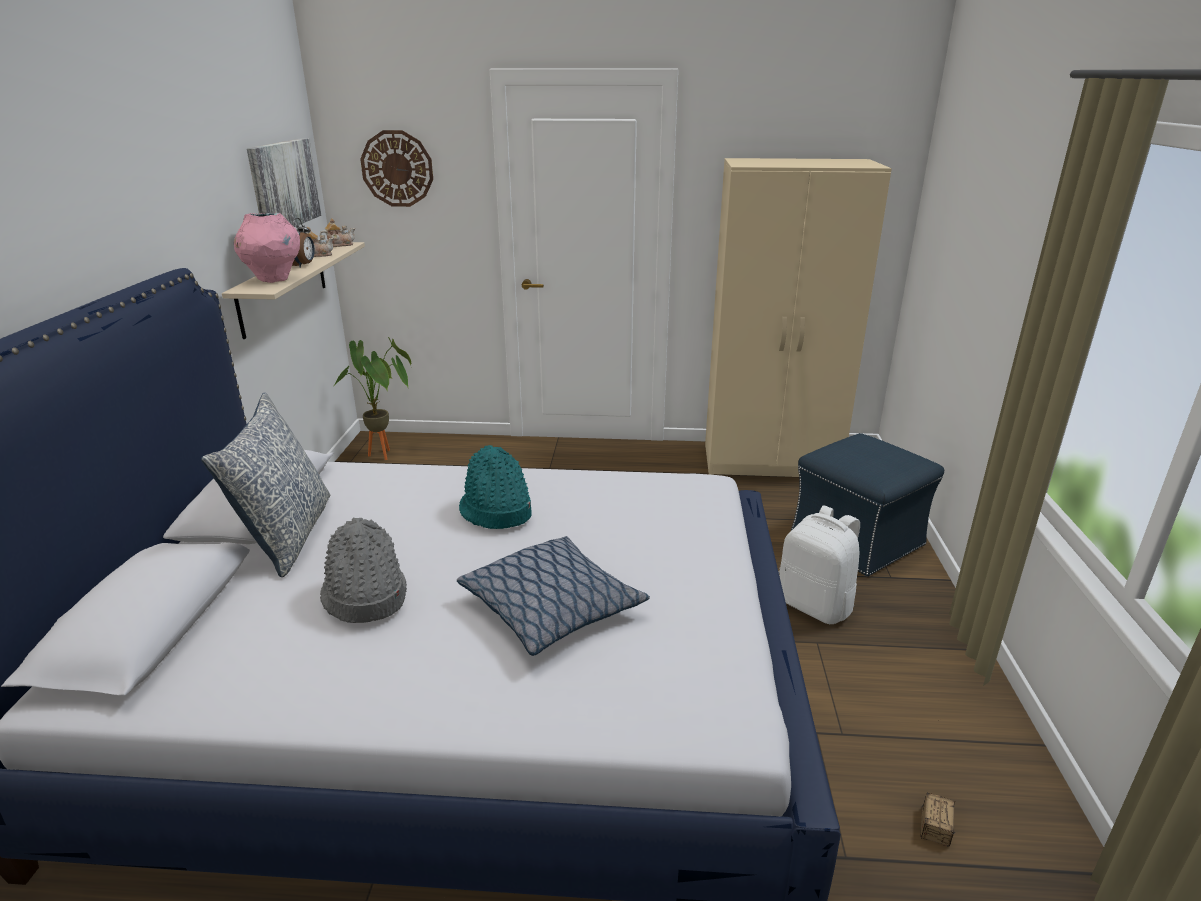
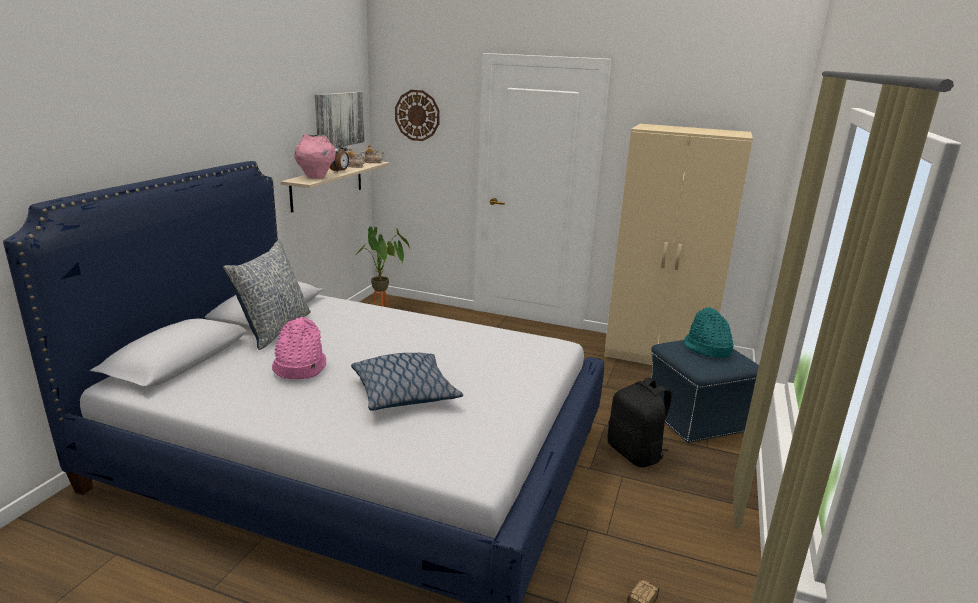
camera: 15 degrees right, 5 degrees down
(364, 597) = (298, 367): grey hat -> pink hat
(495, 512) = (405, 337): turquoise hat -> turquoise hat (706, 348)
(815, 605) = (635, 453): white backpack -> black backpack

